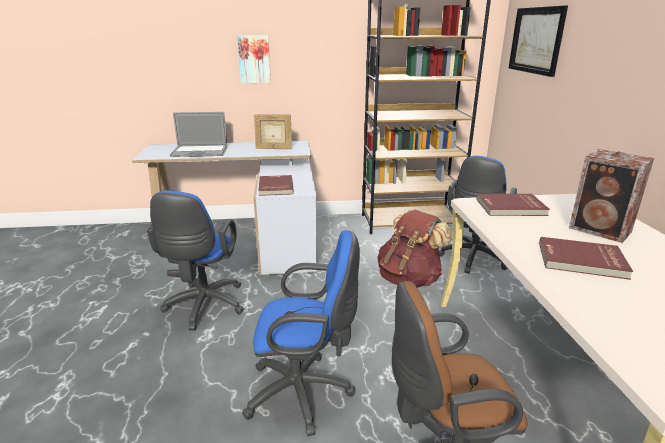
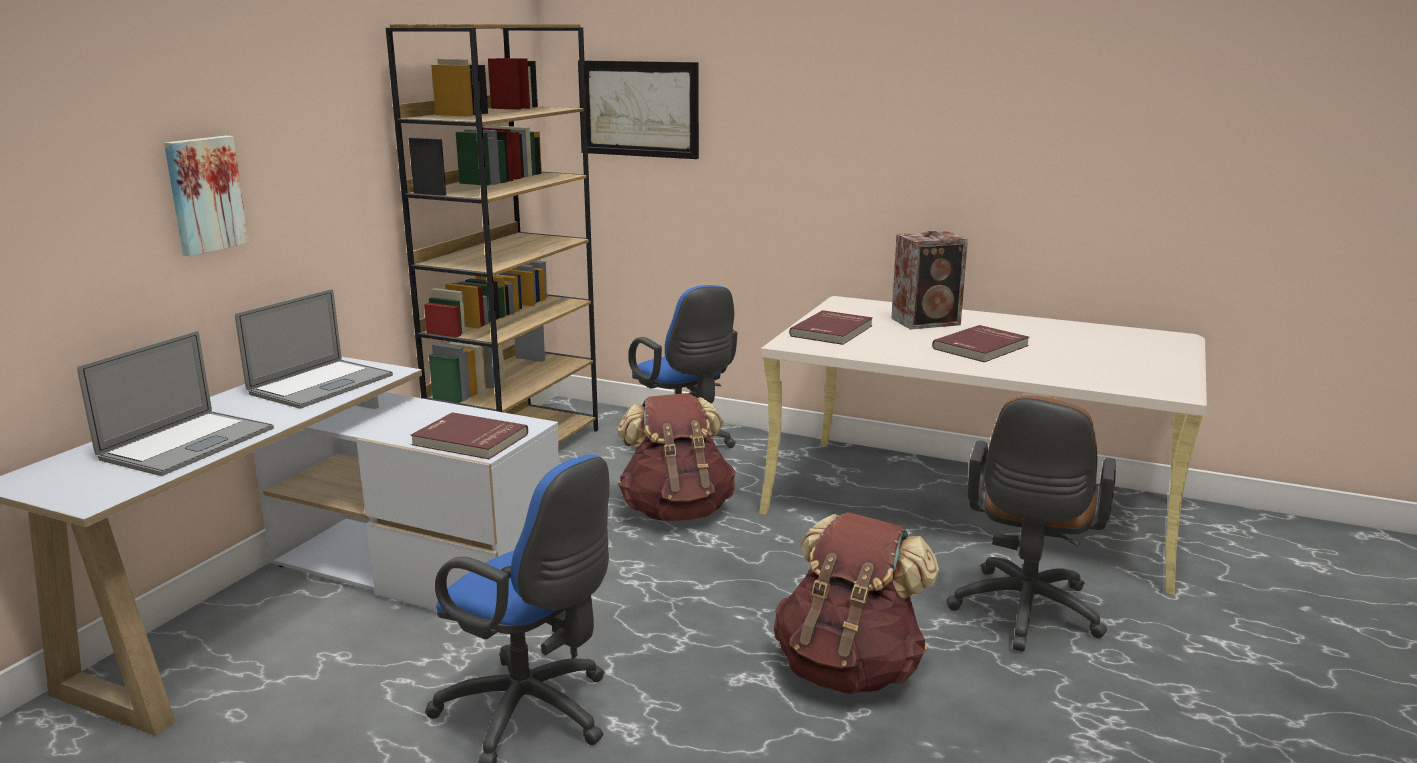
camera: 60 degrees left, 5 degrees down
(273, 149) = (321, 384): picture frame -> laptop
(304, 393) = (849, 669): blue office chair -> brown backpack

